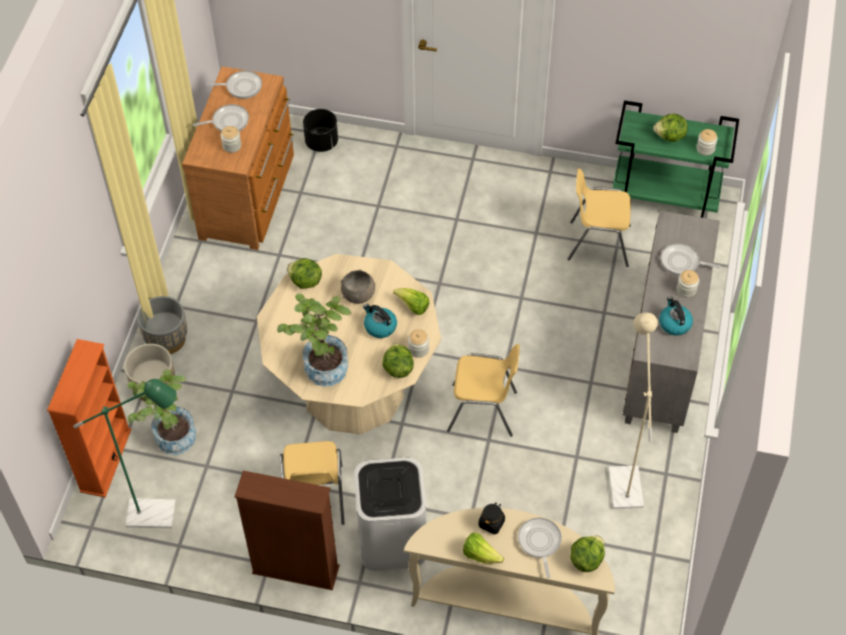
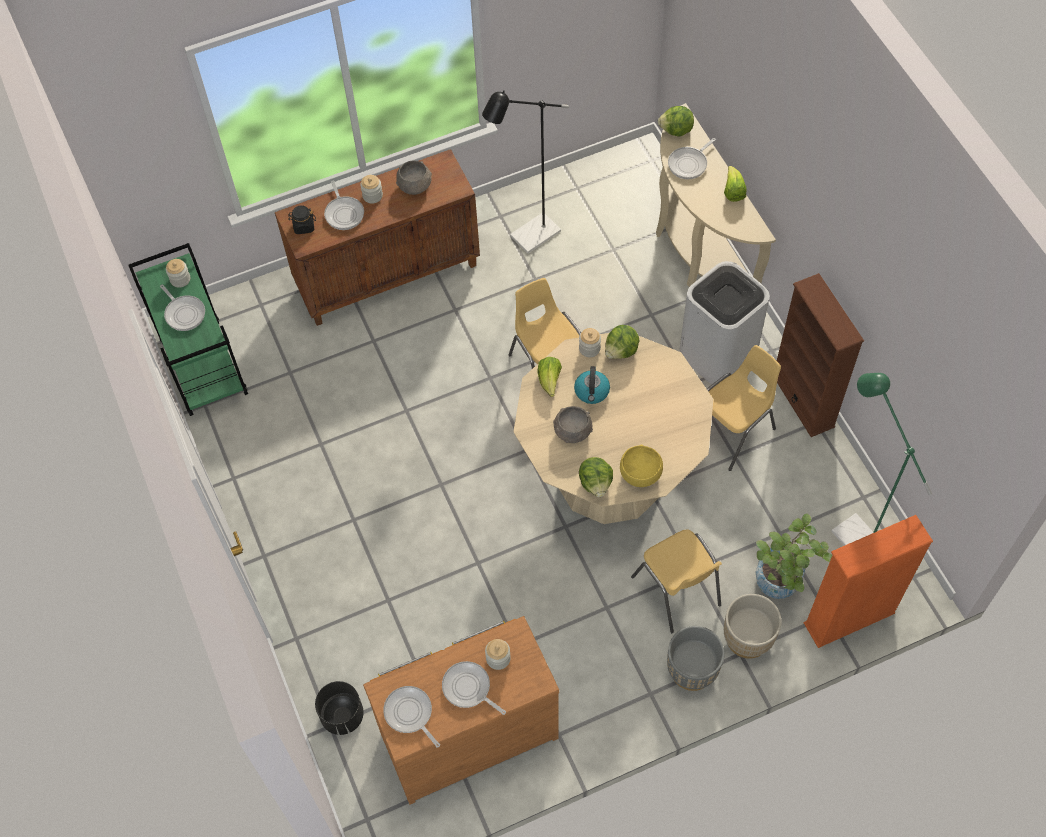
camera: 125 degrees left, 5 degrees up
(286, 312) = (641, 474): none -> yellow bowl
(321, 365) = (668, 408): potted plant -> none
(491, 523) = (702, 200): black jar -> black jar (303, 226)
(598, 243) = (296, 389): yellow chair -> yellow chair (676, 591)
(624, 479) = (528, 238): beige floor lamp -> black floor lamp
(663, 357) = (388, 275): grey cabinet -> brown cabinet
(670, 137) = (184, 313): lettuce -> frying pan
(674, 323) = (415, 186): kettle -> grey bowl

